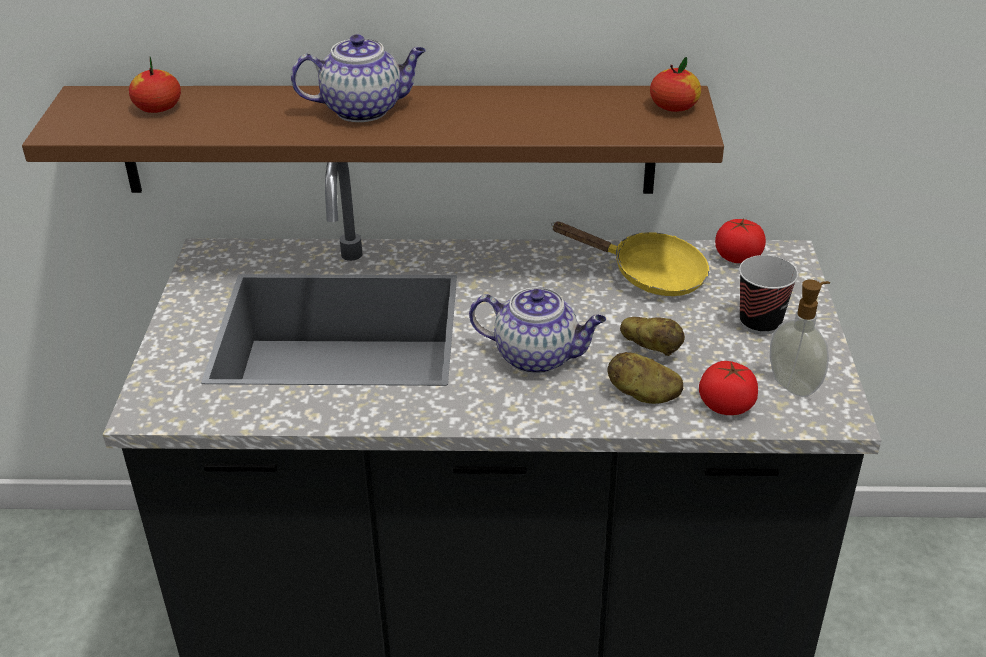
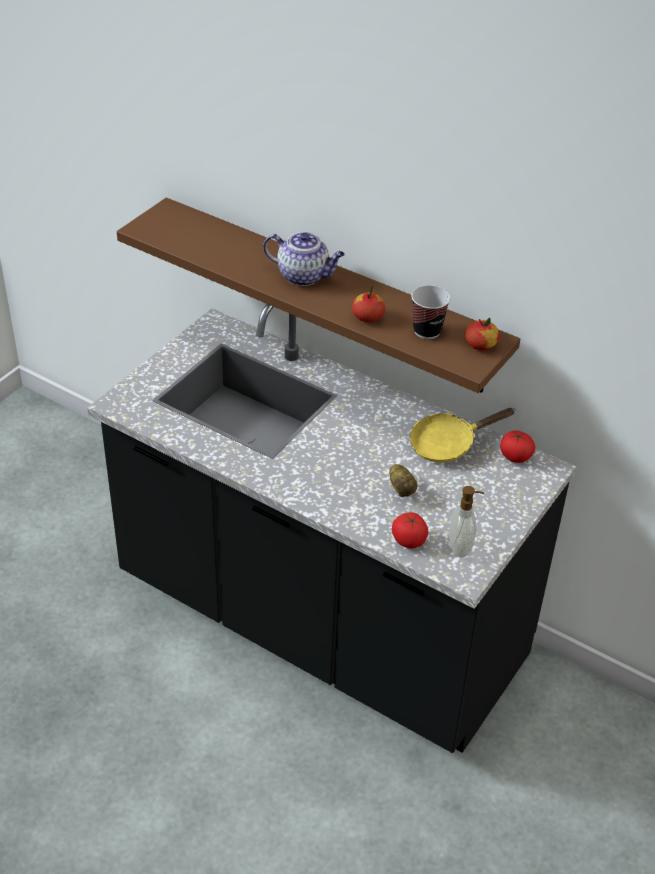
camera: 30 degrees right, 5 degrees up
(158, 108) = (199, 232): apple -> apple (368, 317)
(538, 356) = (335, 464): teapot -> none
(643, 395) = (369, 513): potato -> none
(648, 275) = (448, 444): yellow frying pan -> yellow frying pan turned 105 degrees clockwise
(760, 323) = (482, 503): cup -> cup (427, 331)

